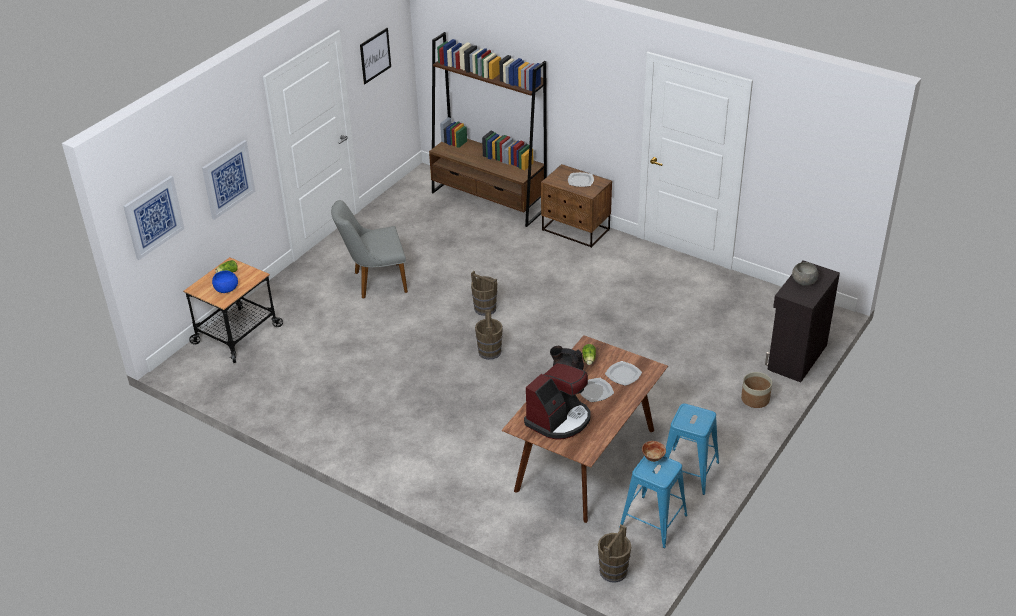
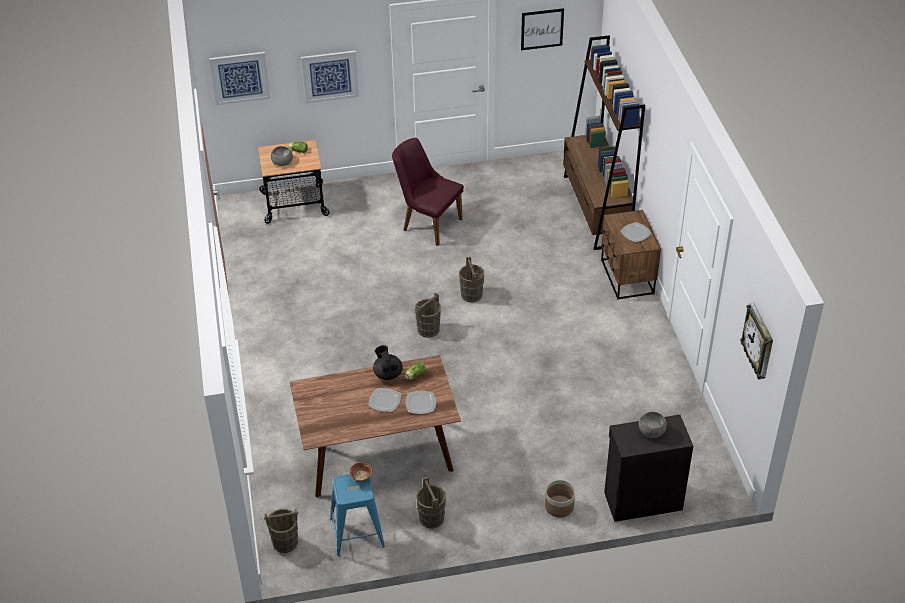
camera: 45 degrees right, 5 degrees up
(226, 289) = (282, 162): blue bowl -> grey bowl
(374, 282) = (427, 223): grey chair -> purple chair
(559, 419) = (332, 402): coffee machine -> none
(688, 471) = (431, 518): blue stool -> brown bucket
(836, 163) = (759, 343): none -> wall clock

